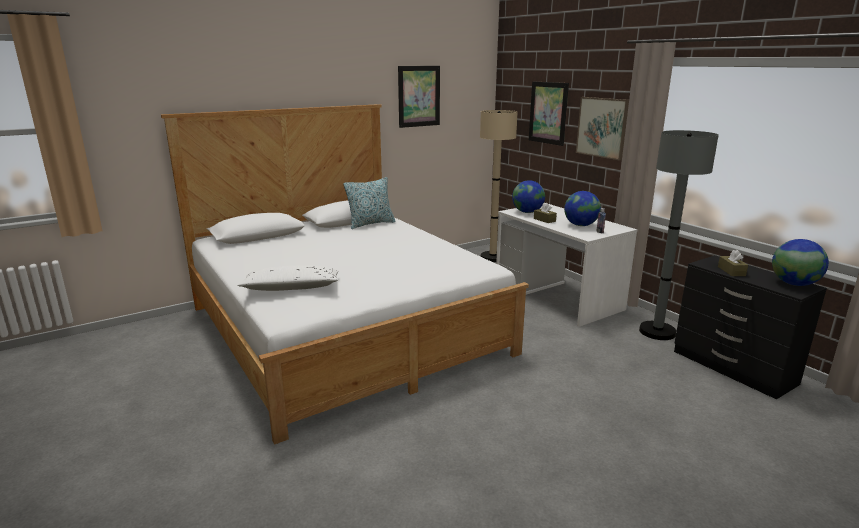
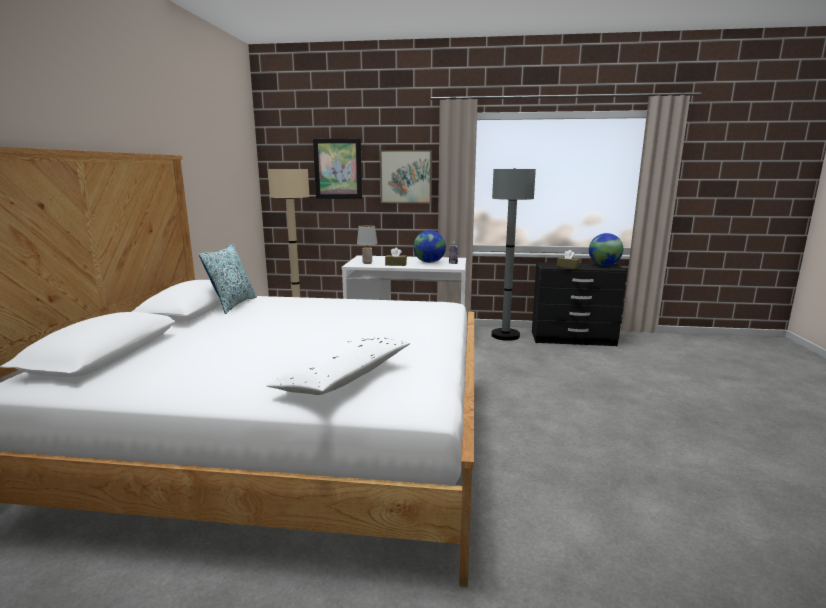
camera: 50 degrees left, 5 degrees down
(419, 96) = (206, 150): picture -> none
(527, 212) = (367, 263): globe -> grey table lamp

